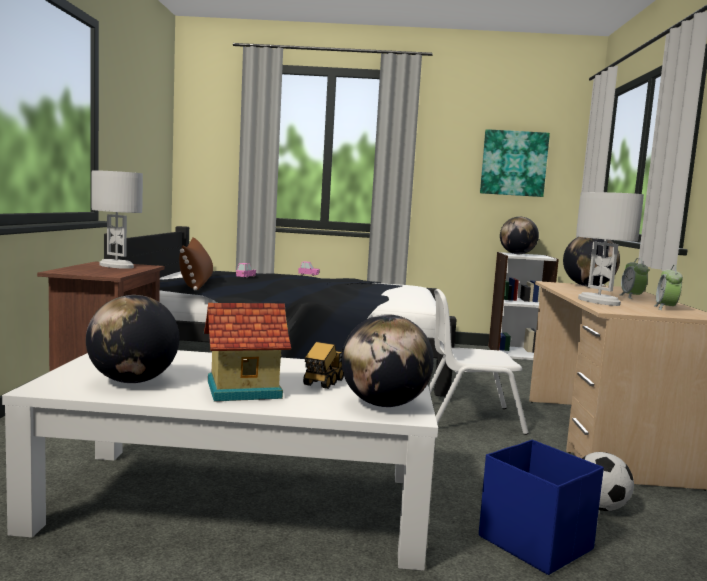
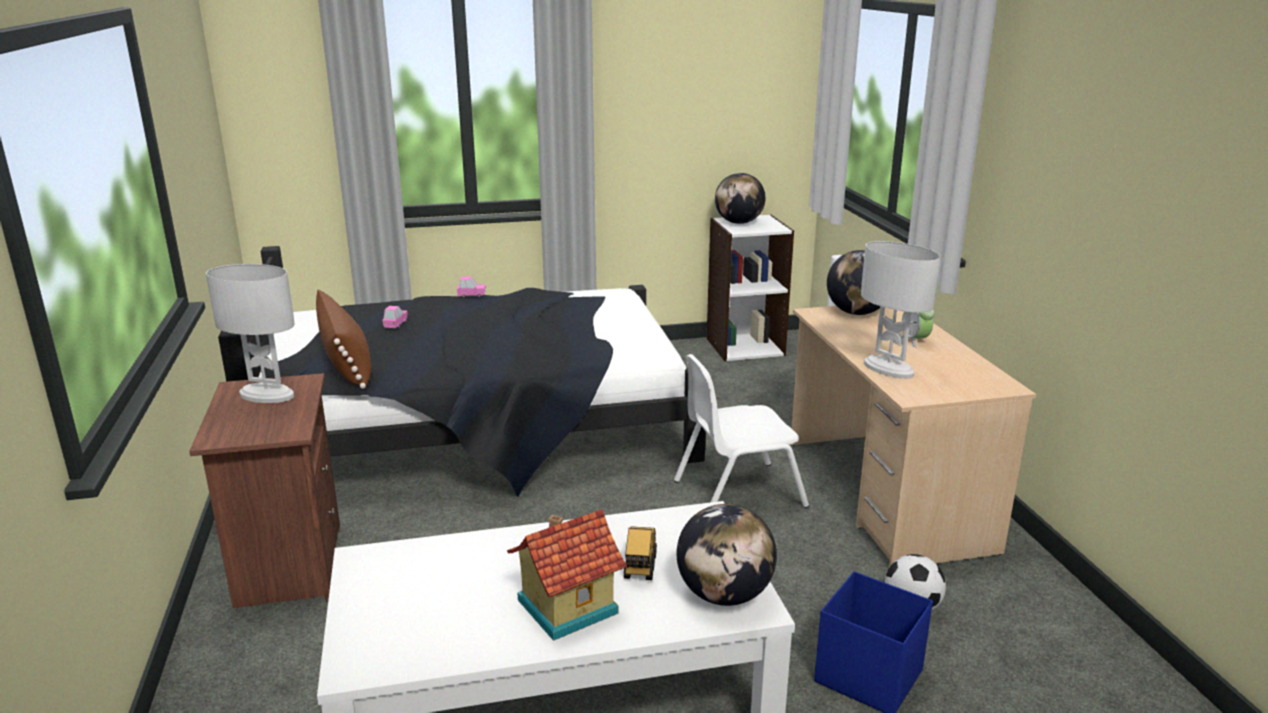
camera: 15 degrees left, 15 degrees up
(132, 381) = (437, 624): globe -> none
(513, 163) = (725, 96): picture -> none
(666, 308) = (960, 371): alarm clock -> none

